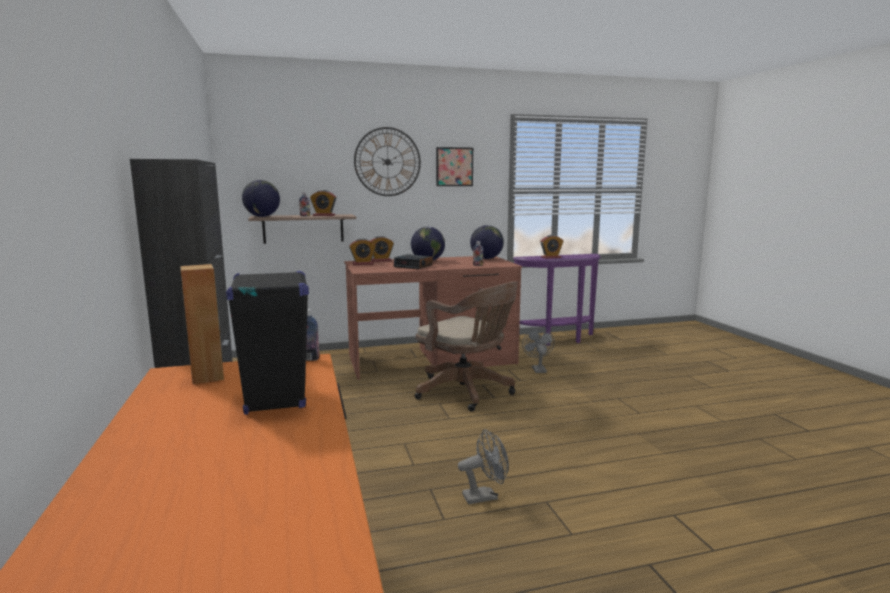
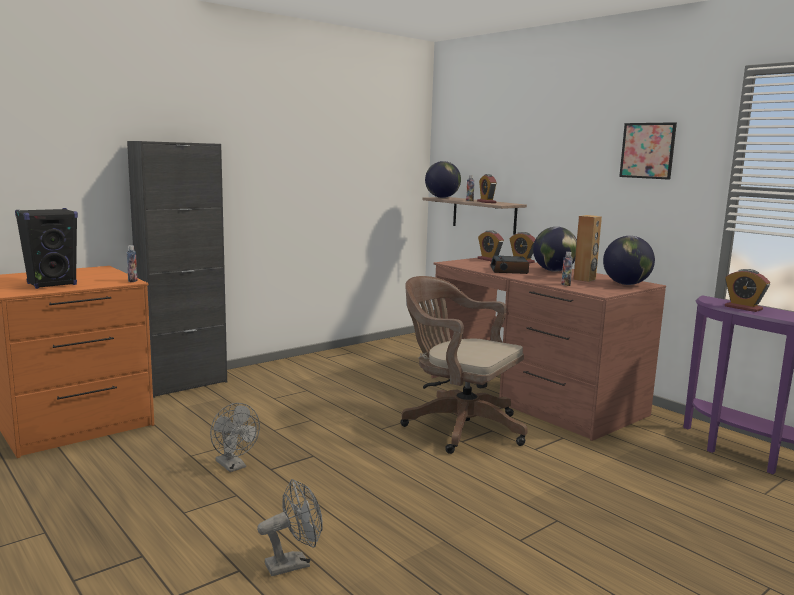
camera: 65 degrees right, 0 degrees up
(208, 376) = (93, 273): brown speaker -> brown speaker (585, 279)
(387, 162) = (567, 143): wall clock -> none
(467, 392) = (458, 426): brown office chair -> brown office chair turned 105 degrees clockwise
(537, 369) = (594, 455): grey fan -> grey fan (294, 563)

